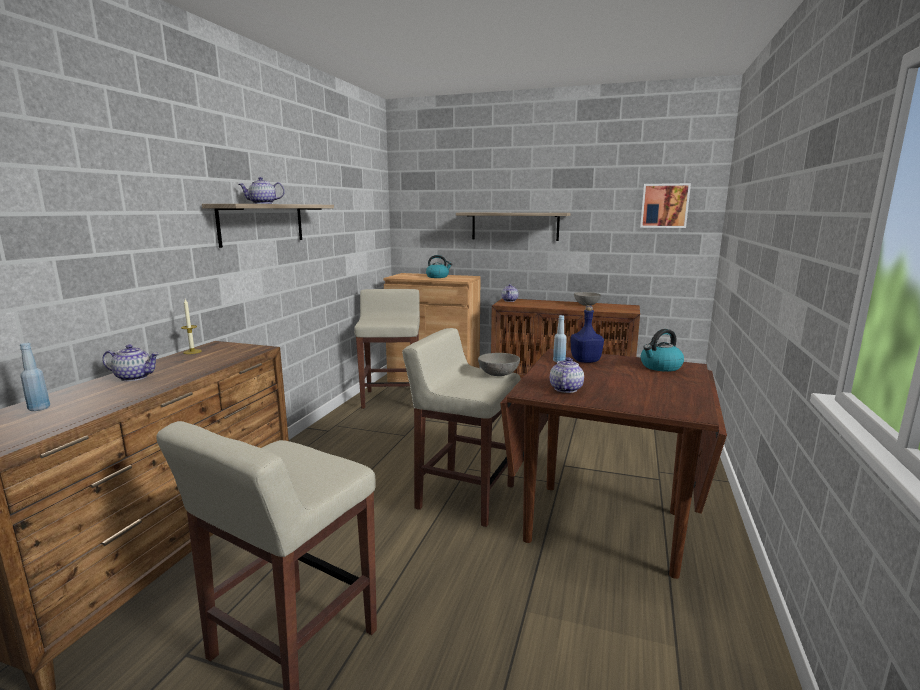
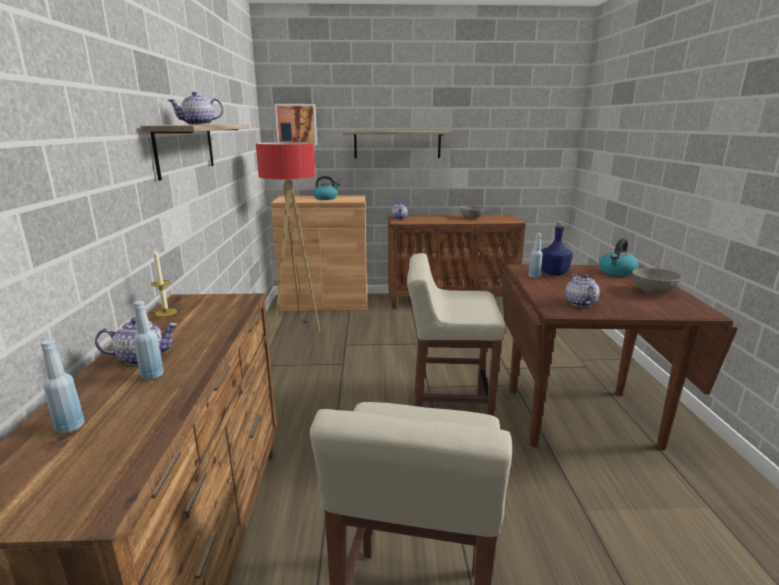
camera: 20 degrees left, 5 degrees up
(124, 388) = (152, 375): none -> blue bottle
(391, 398) = (298, 327): beige stool -> floor lamp
(499, 374) = (477, 295): grey bowl -> grey bowl (653, 291)
(664, 205) = (533, 124): picture -> picture (296, 124)

